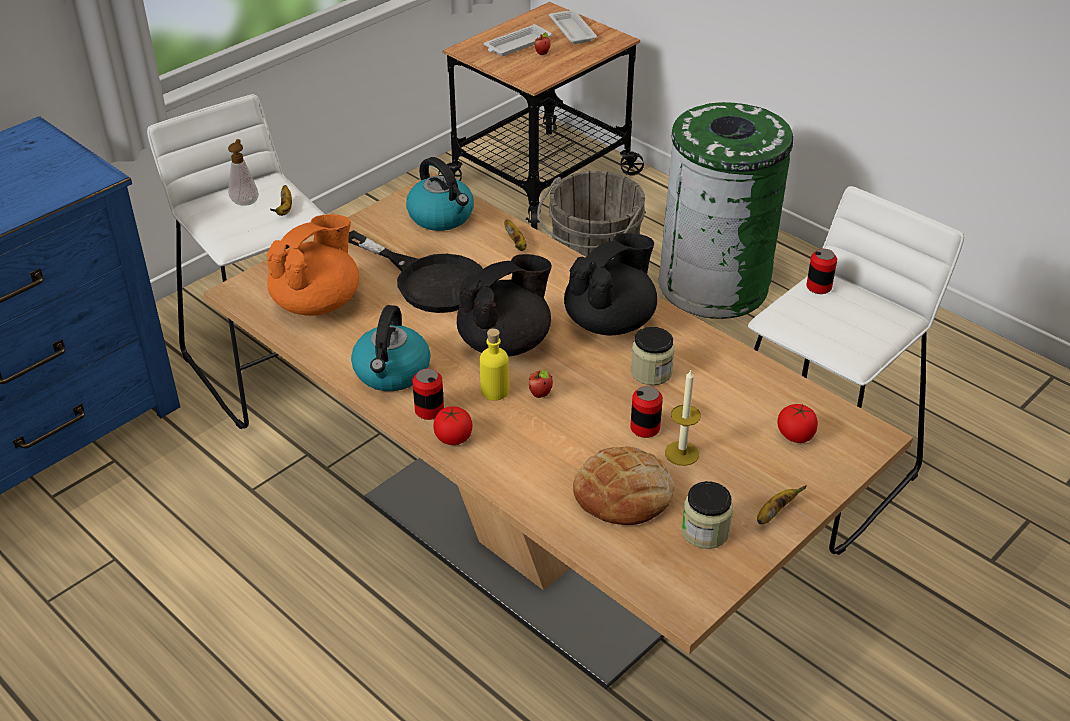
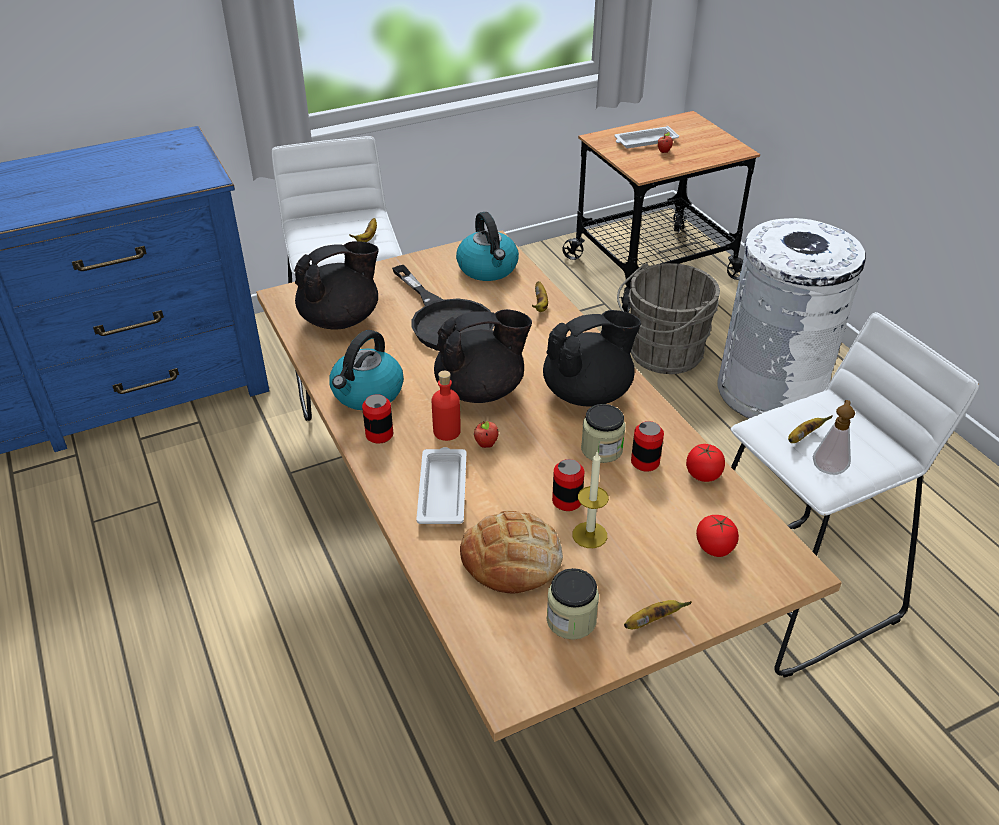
camera: 20 degrees right, 0 degrees up
(245, 201) = (340, 226): soap dispenser -> soap dispenser (828, 468)
(318, 302) = (341, 319): orange teapot -> black teapot
(453, 438) = (386, 465): tomato -> tomato (703, 474)
(494, 391) = (447, 431): yellow bottle -> red bottle
(572, 30) = (700, 137): white tray -> white tray (442, 490)
(714, 285) = (770, 391): green trash can -> white trash can
(817, 318) = (803, 437): none -> banana
(819, 287) = (819, 407): can -> can (645, 462)

